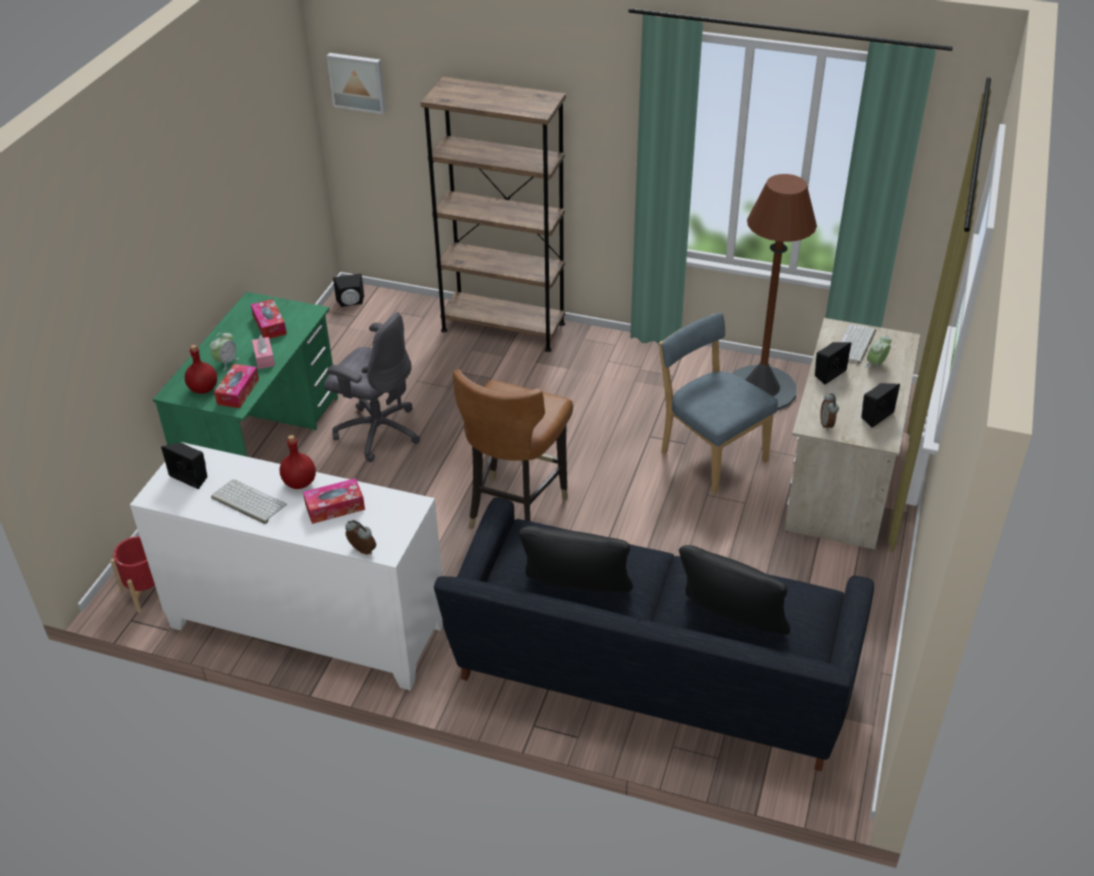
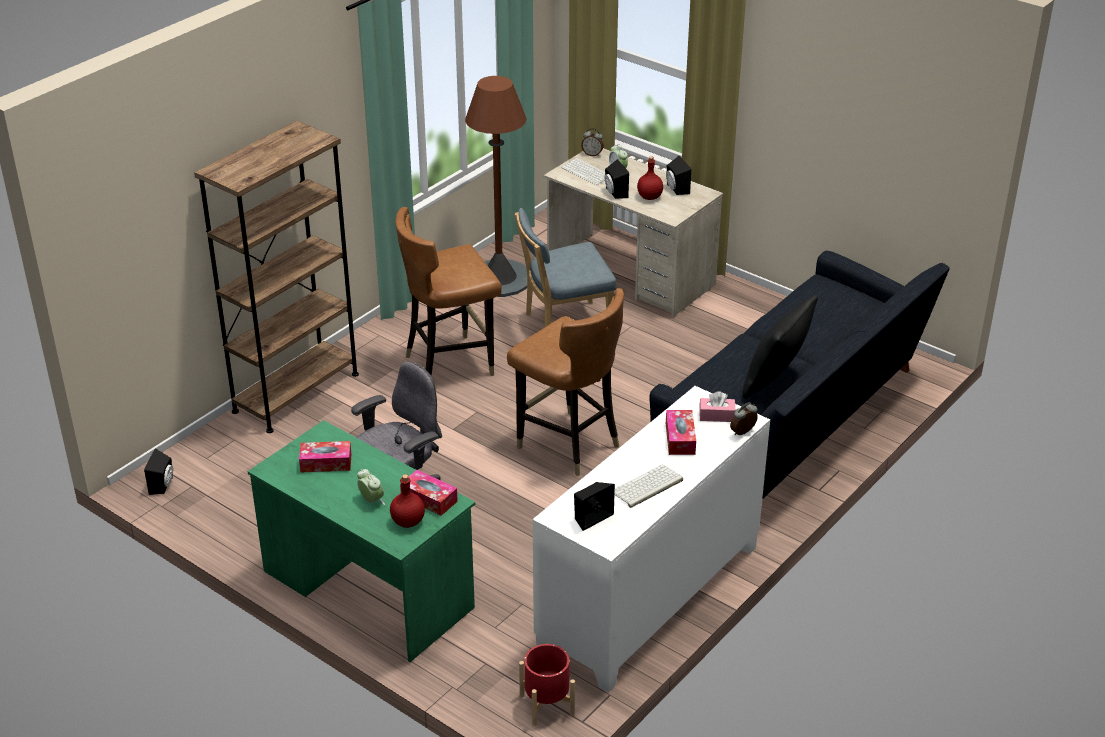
camera: 70 degrees left, 5 degrees down
(264, 358) = (383, 474): pink tissue box -> pink tissue box (716, 416)
(299, 482) = (635, 453): red bottle -> red bottle (649, 197)
(358, 82) = (111, 233): picture -> none
(599, 398) = (450, 363): none -> brown chair
(730, 625) = (837, 321): black pillow -> none
(827, 424) = (675, 210): alarm clock -> alarm clock (592, 154)

